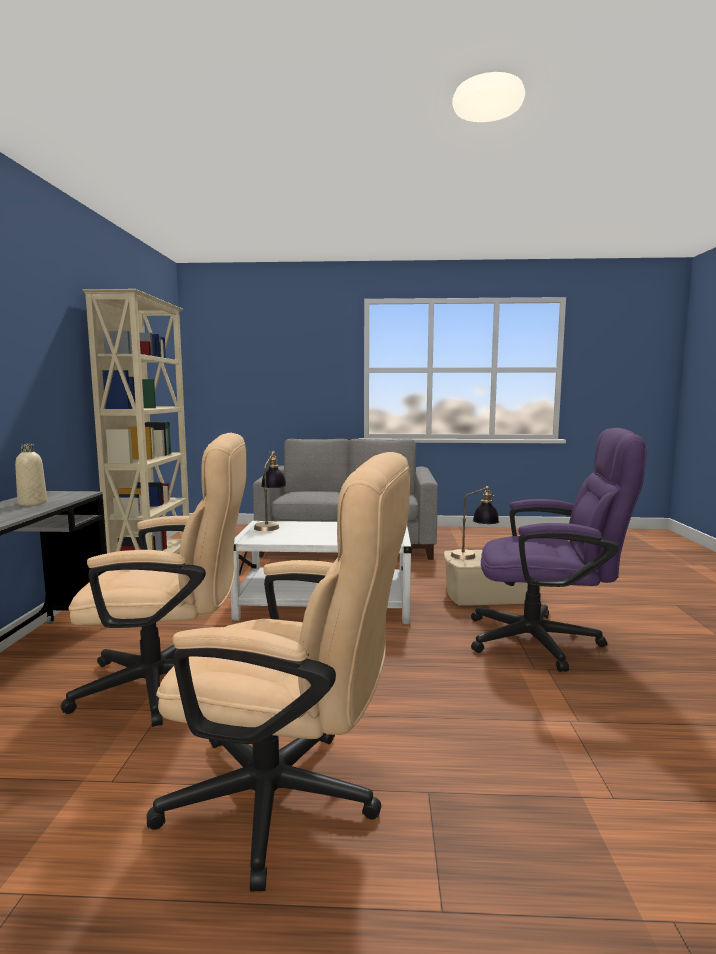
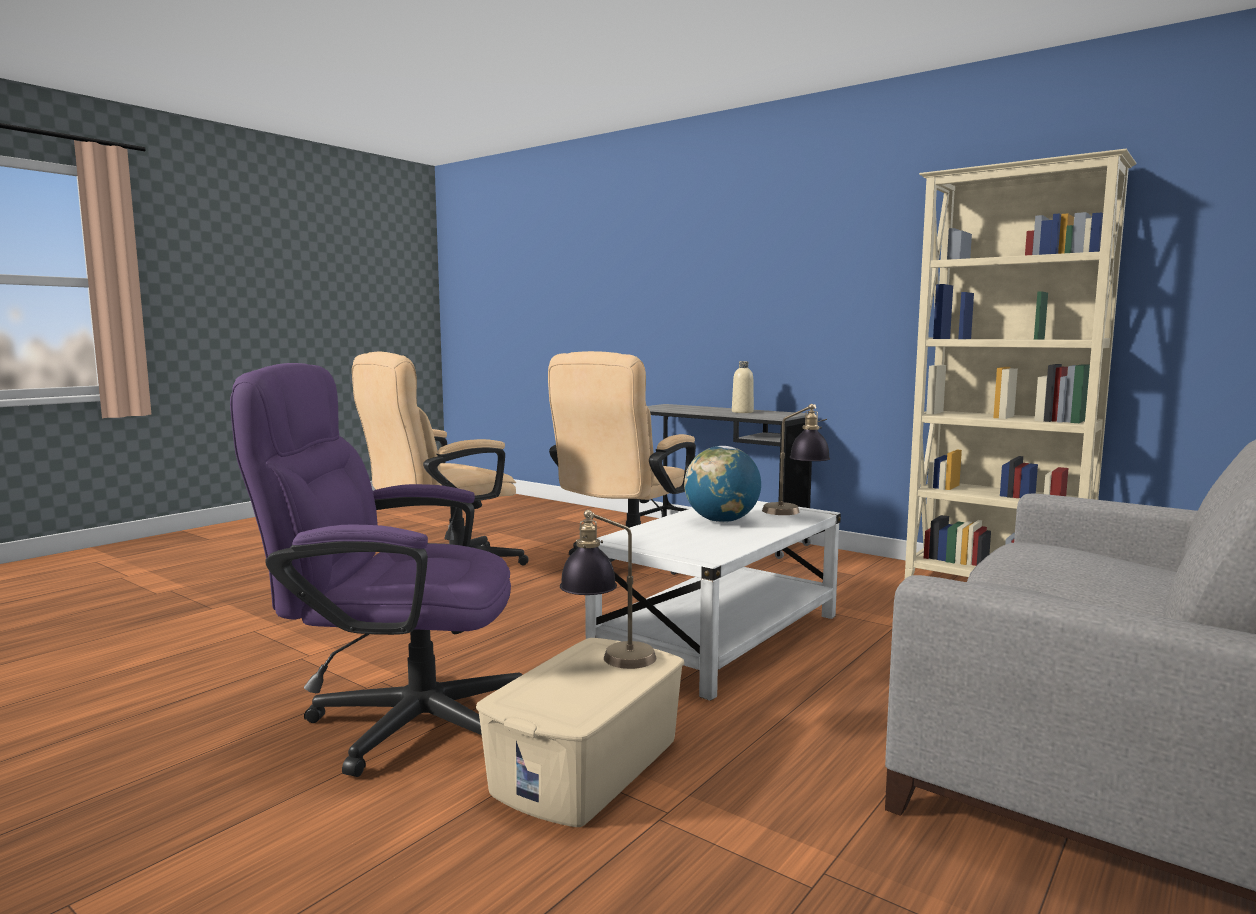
camera: 125 degrees right, 0 degrees up
(313, 533) = (722, 521): none -> globe
(547, 641) = (398, 721): purple office chair -> purple office chair turned 45 degrees clockwise

